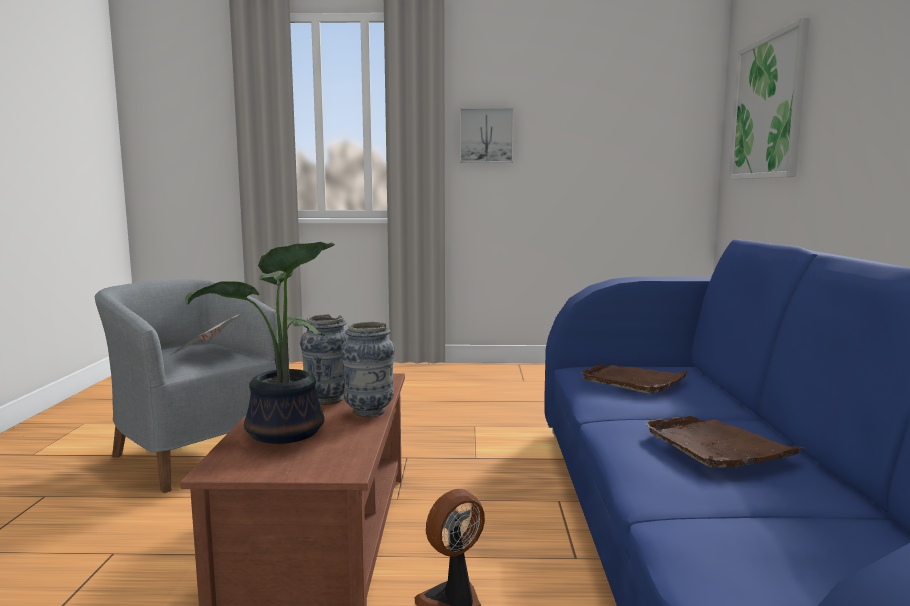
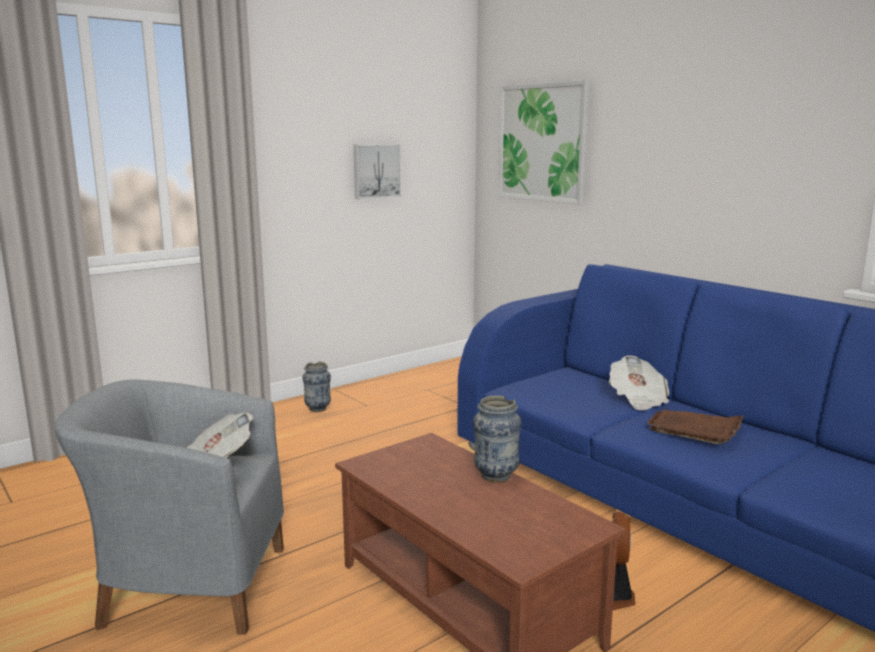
camera: 40 degrees left, 5 degrees up
(283, 434) = (488, 517): potted plant -> none
(327, 400) = (440, 477): vase -> vase (318, 409)
(486, 135) = (289, 158): picture -> picture (376, 171)
(634, 381) = (560, 390): brown tray -> none
(710, 406) = (638, 399): none -> newspaper

